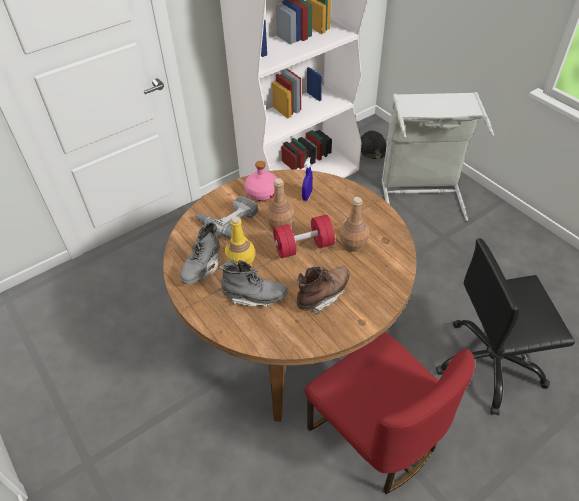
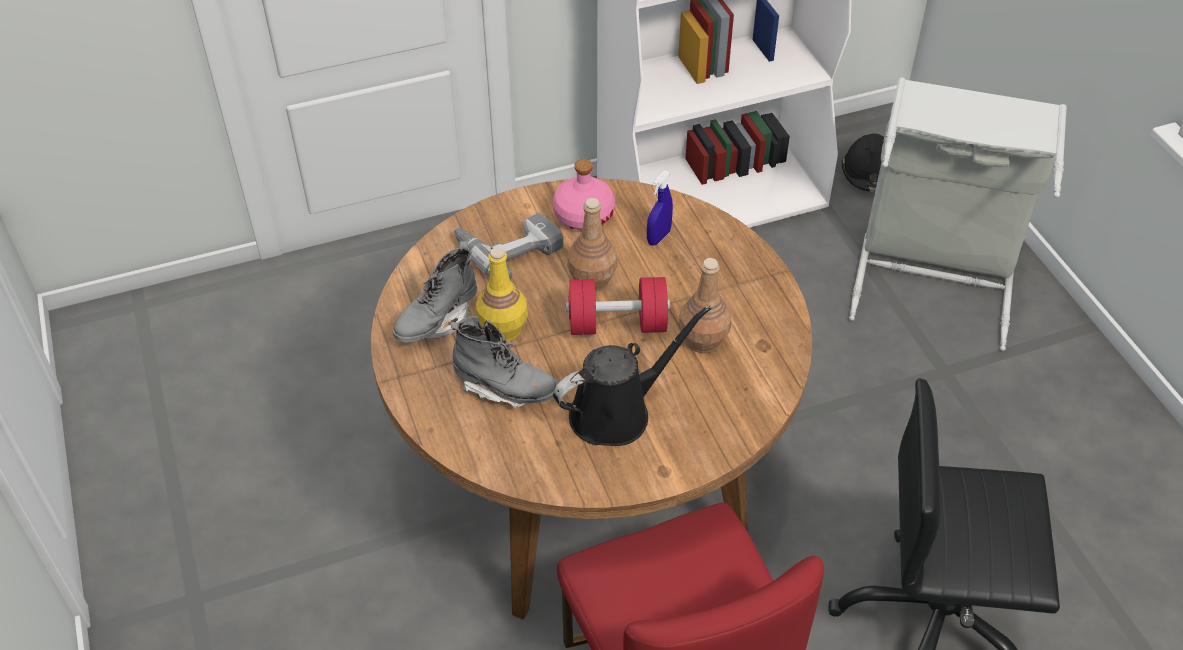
camera: 15 degrees right, 0 degrees up
(323, 295) = (617, 412): brown boot -> black watering can

